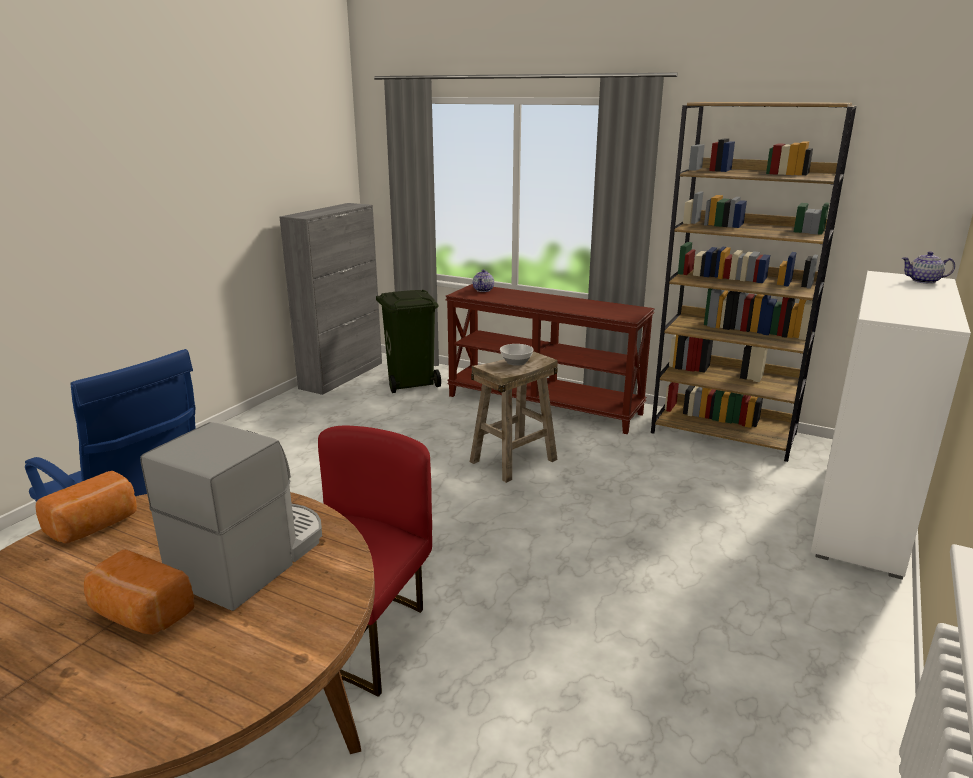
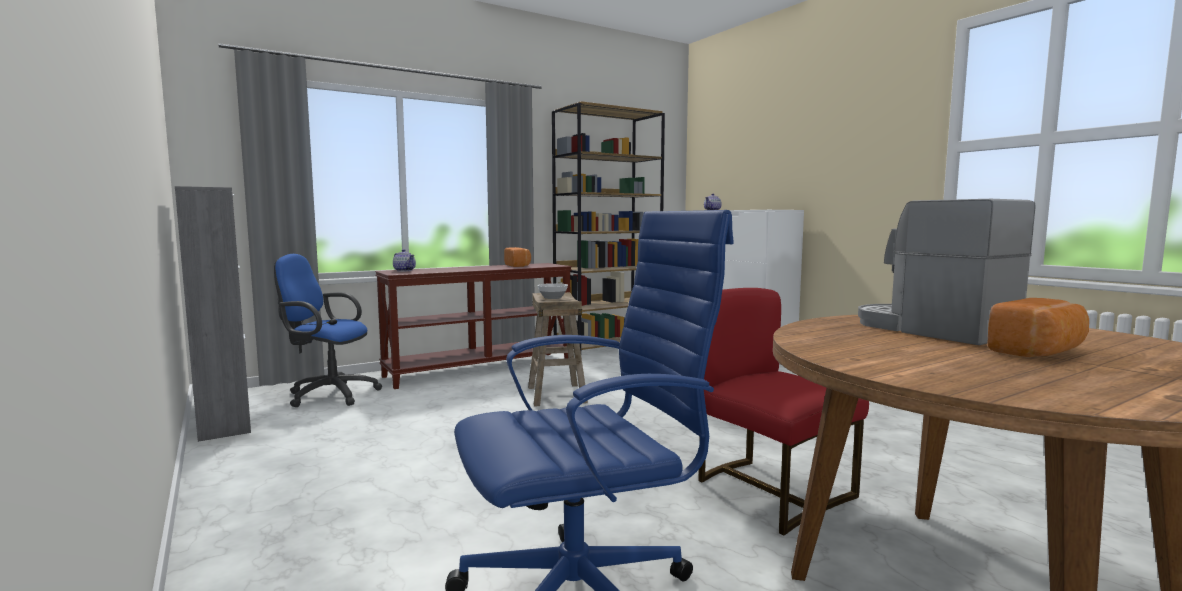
camera: 60 degrees left, 15 degrees down
(95, 526) = (854, 358): bread -> bread (518, 265)
(411, 382) = (328, 395): green trash can -> blue office chair

